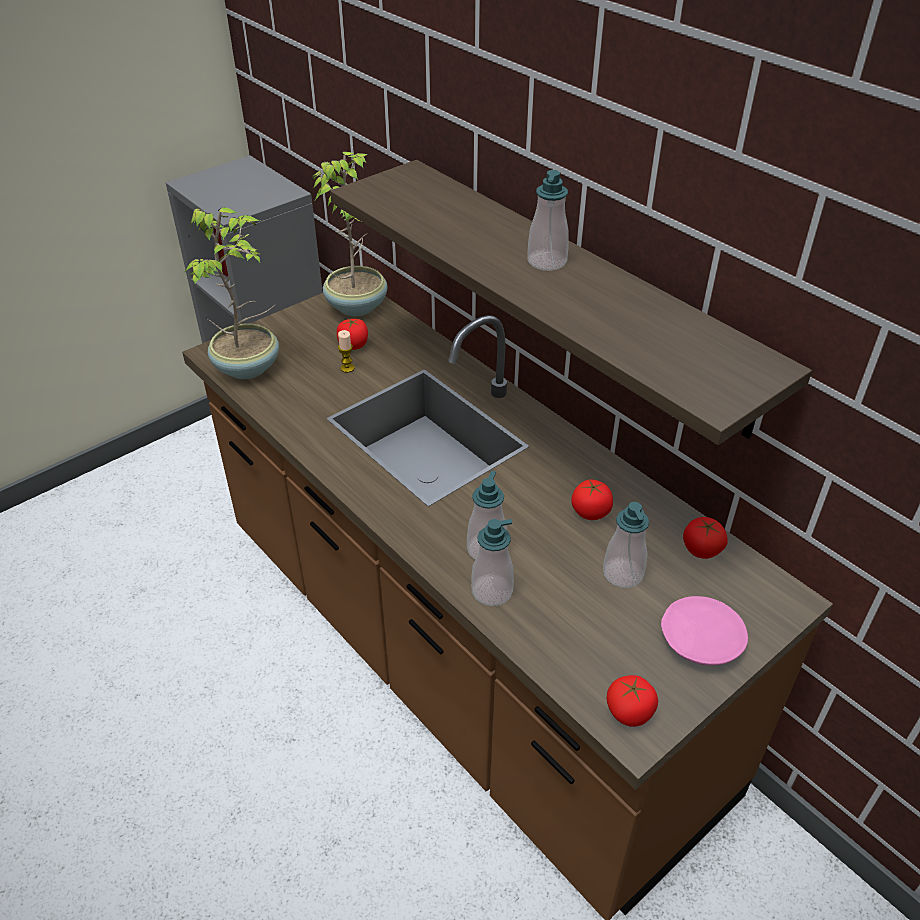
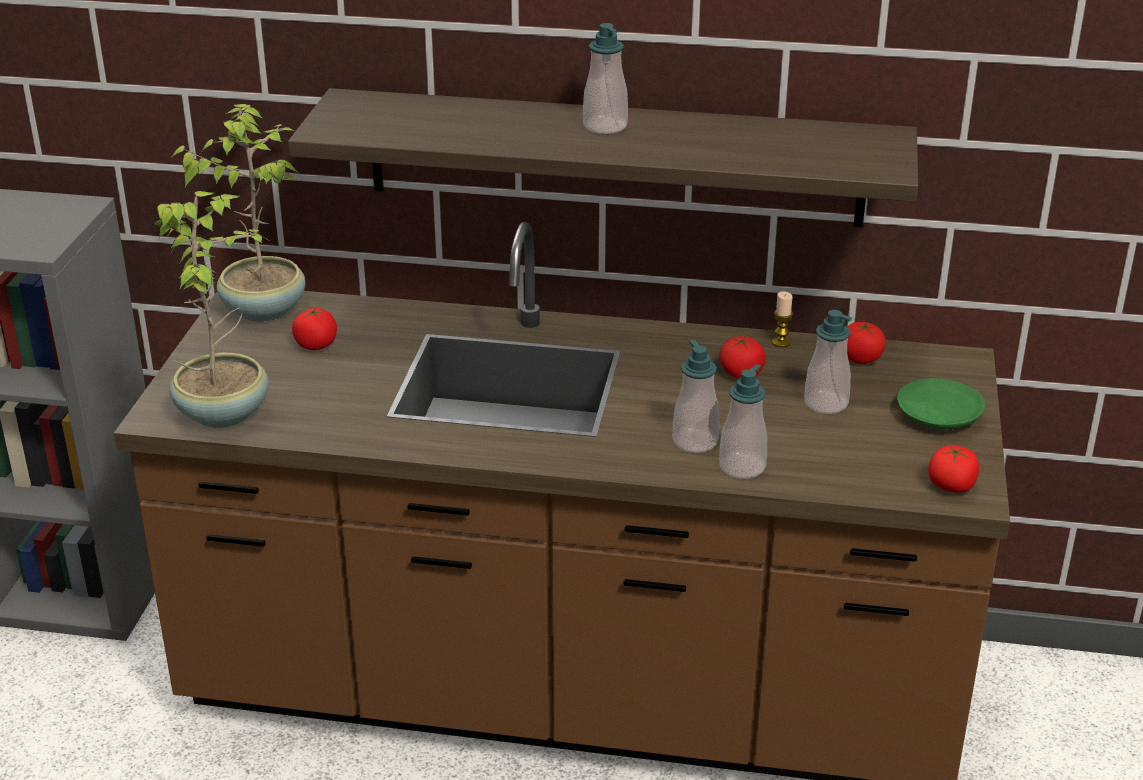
camera: 40 degrees left, 10 degrees down
(347, 368) = (341, 366): candle -> candle (781, 342)
(700, 639) = (937, 416): pink plate -> green plate

